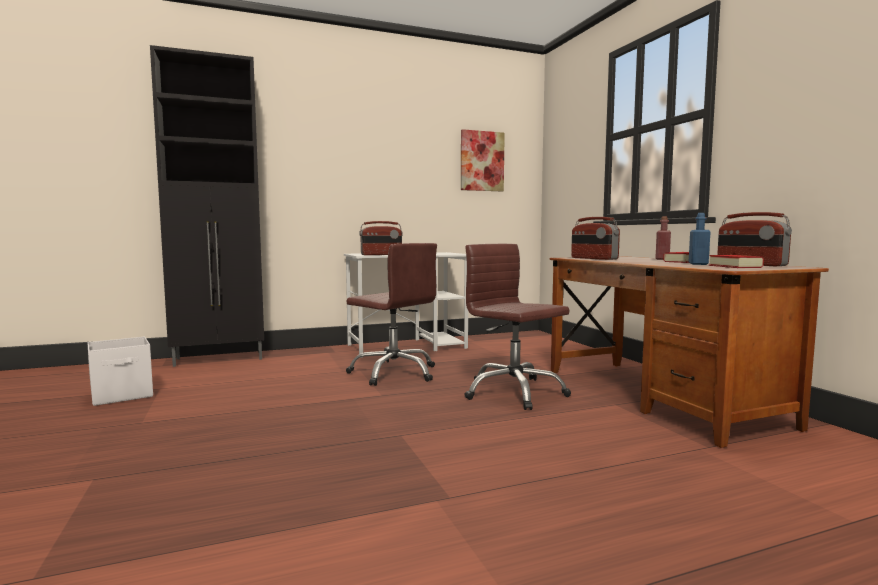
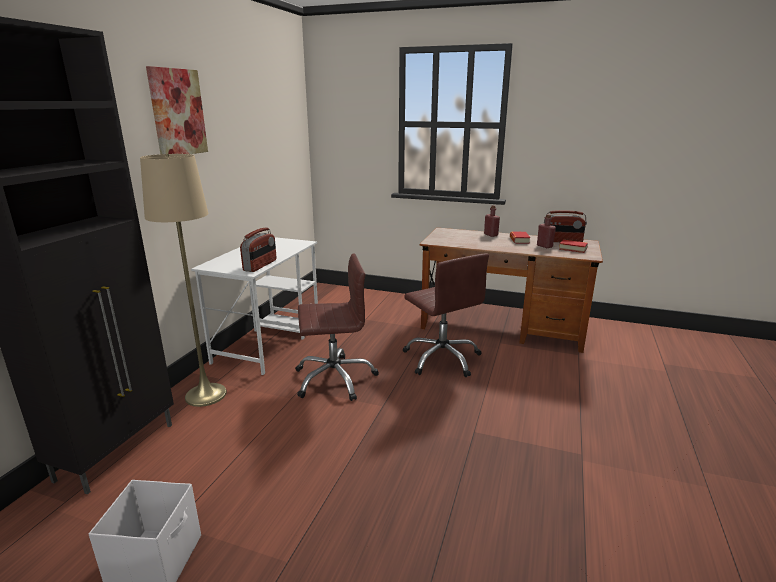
camera: 50 degrees left, 15 degrees up
(308, 355) = (206, 395): none -> beige floor lamp
(482, 161) = (275, 135): picture -> picture (177, 112)
(513, 392) = (442, 358): brown office chair -> brown office chair turned 120 degrees counterclockwise
(593, 258) = (458, 242): radio -> none
(698, 264) = (544, 246): blue bottle -> red bottle

